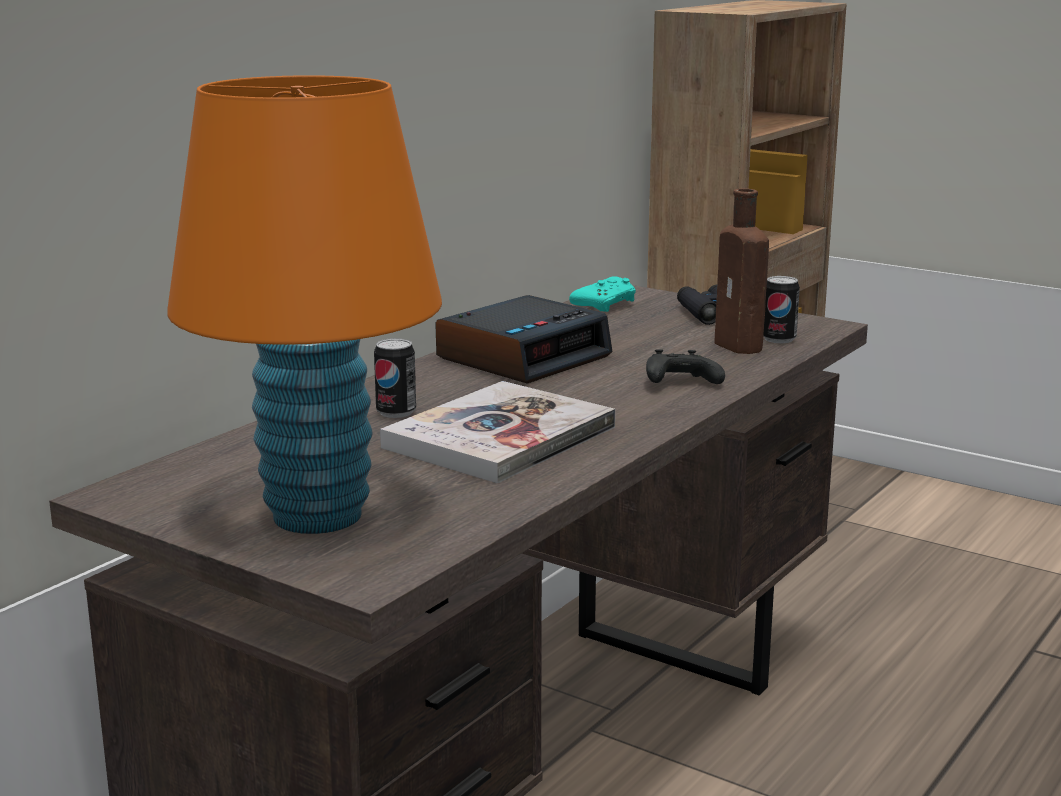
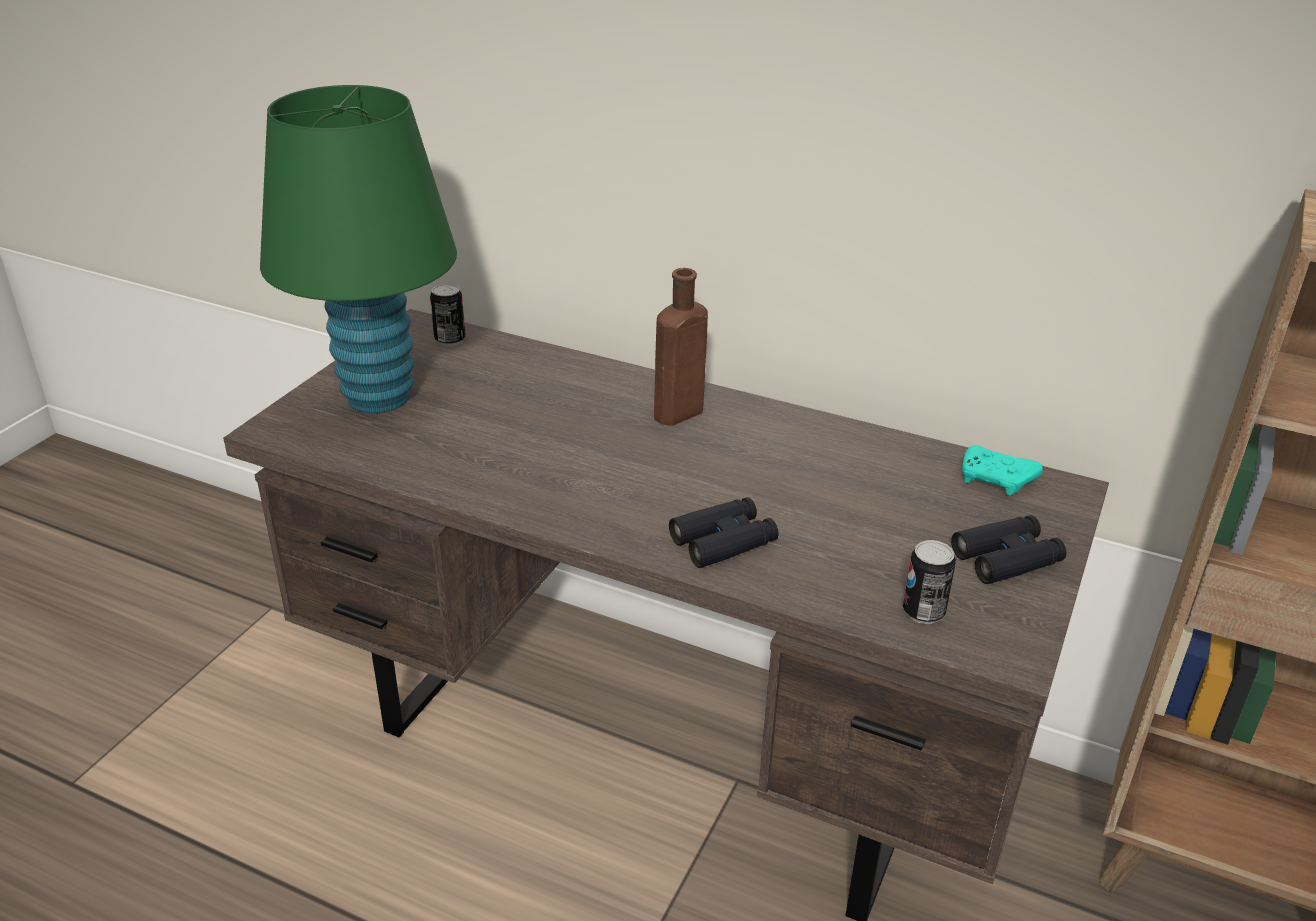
camera: 80 degrees right, 15 degrees up
(318, 516) = (378, 398): orange table lamp -> green table lamp
(396, 412) = (596, 400): can -> can (450, 340)
(500, 437) = (544, 453): book -> none
(524, 356) = (775, 445): alarm clock -> none
(679, 383) = (723, 541): black game controller -> black binoculars
(740, 347) = (875, 582): brown bottle -> brown bottle (675, 414)

